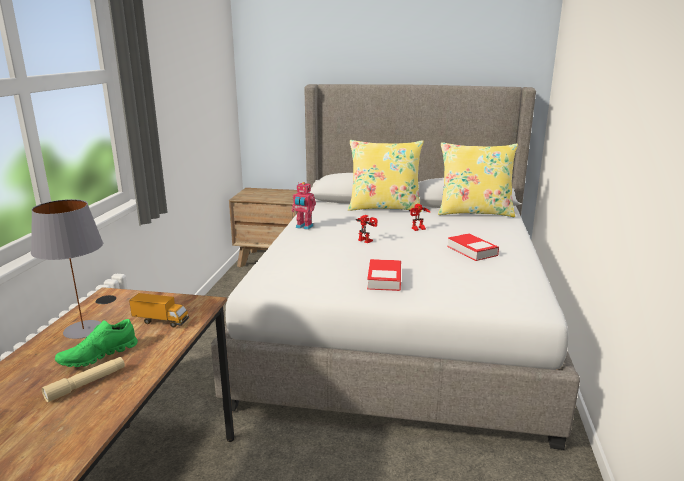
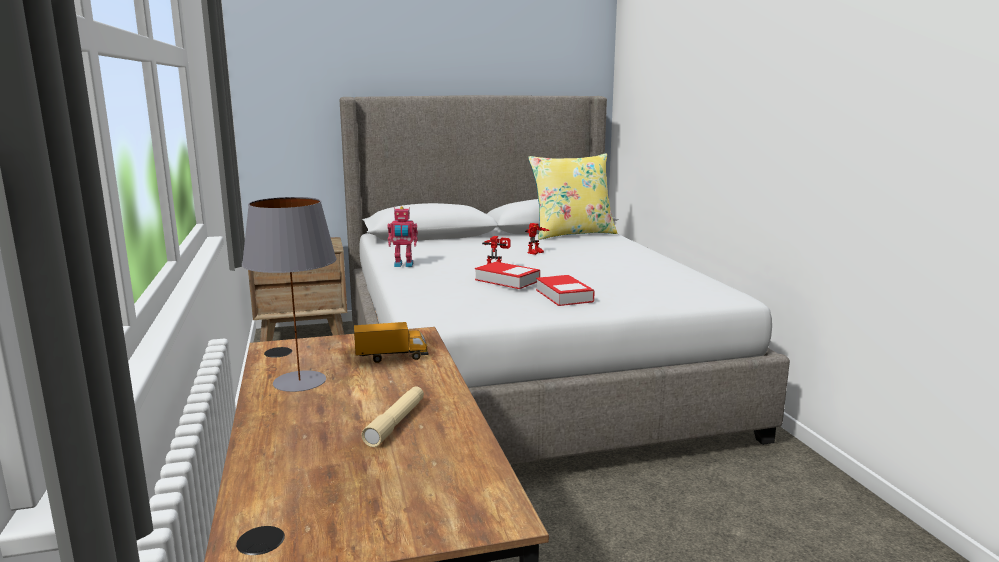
camera: 25 degrees left, 5 degrees down
(98, 356) = (366, 398): green shoe -> none
(384, 207) = (471, 239): yellow pillow -> none
(472, 251) = (615, 263): book -> book (507, 280)

